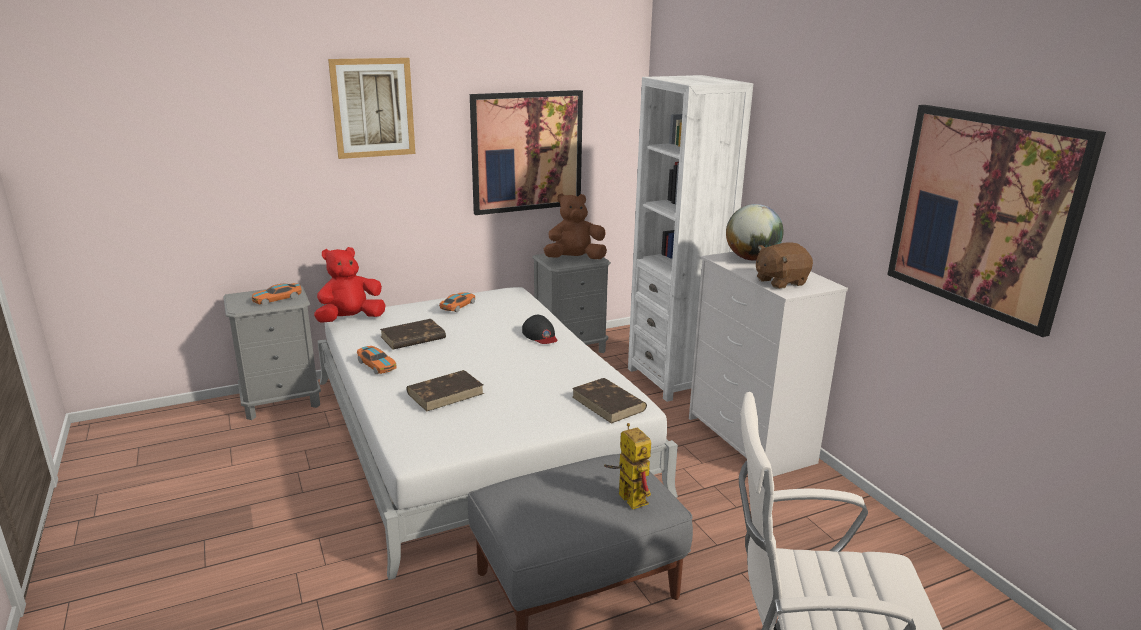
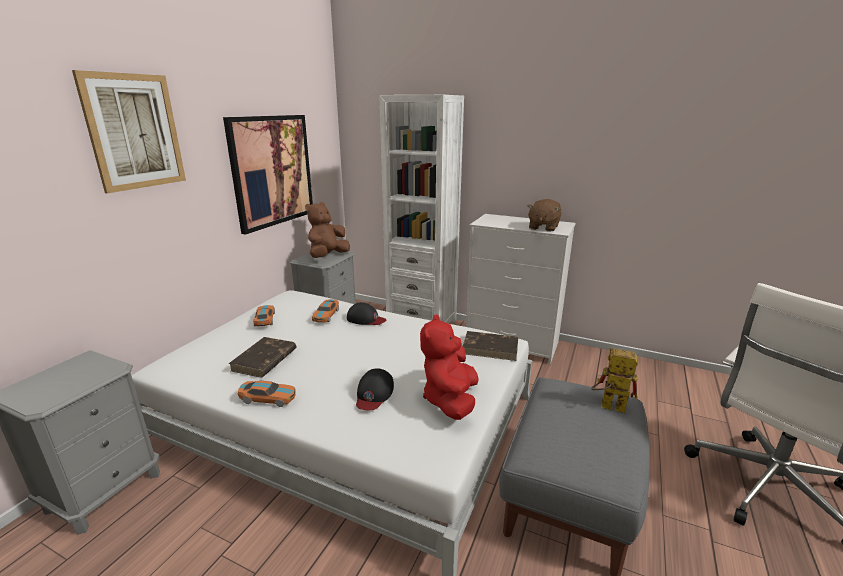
camera: 40 degrees left, 0 degrees up
(277, 299) = (82, 374): toy car -> toy car (326, 315)
(350, 319) = (168, 368): red plush toy -> red plush toy (450, 400)
(446, 393) = (374, 393): brown book -> black cap
(751, 259) = (498, 219): globe -> none
(983, 213) = (682, 153): picture -> none

